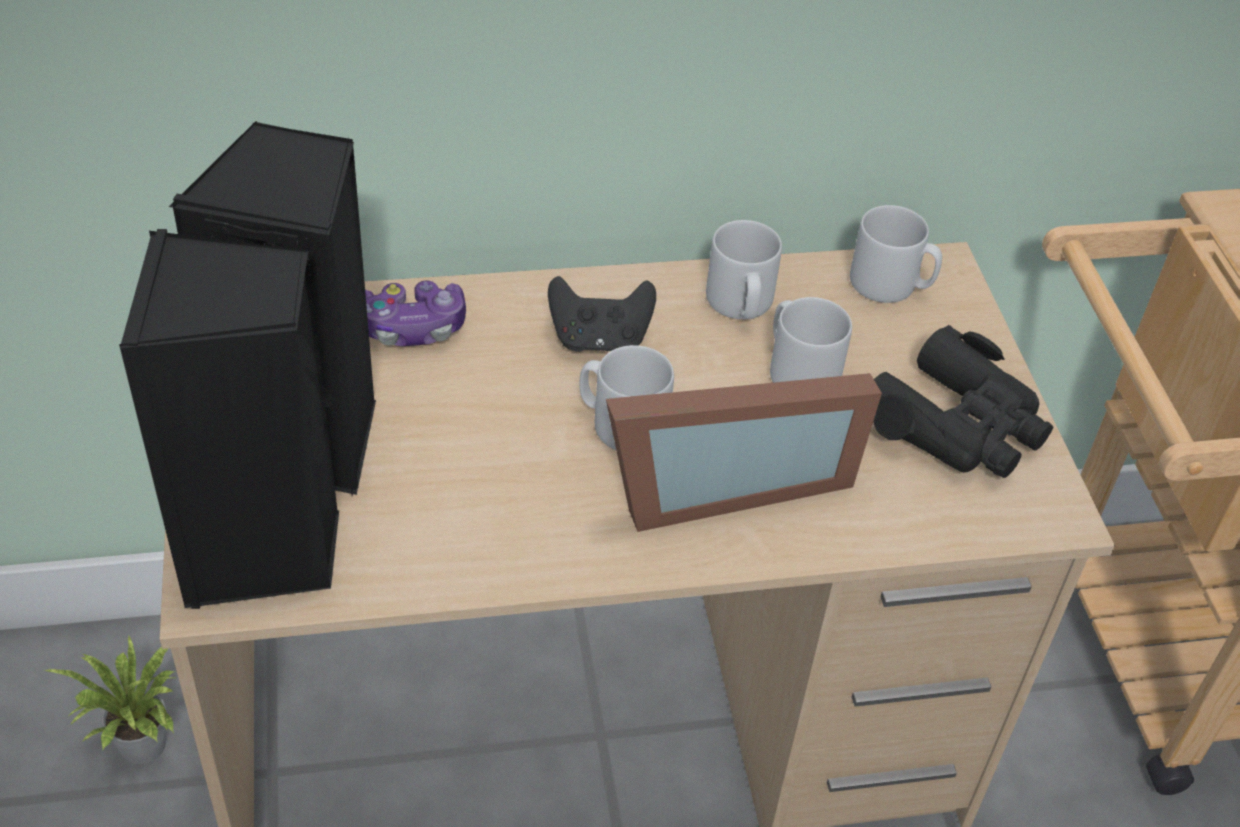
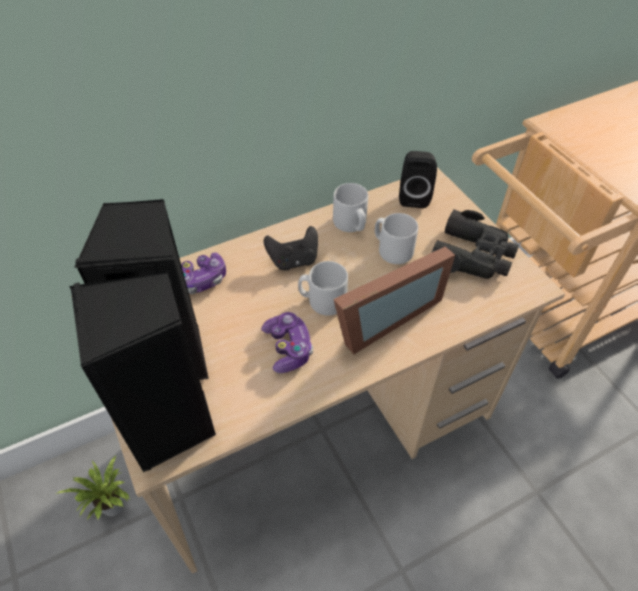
camera: 15 degrees left, 5 degrees up
(521, 486) = (288, 348): none -> game controller
(891, 285) = (414, 196): grey mug -> black speaker

